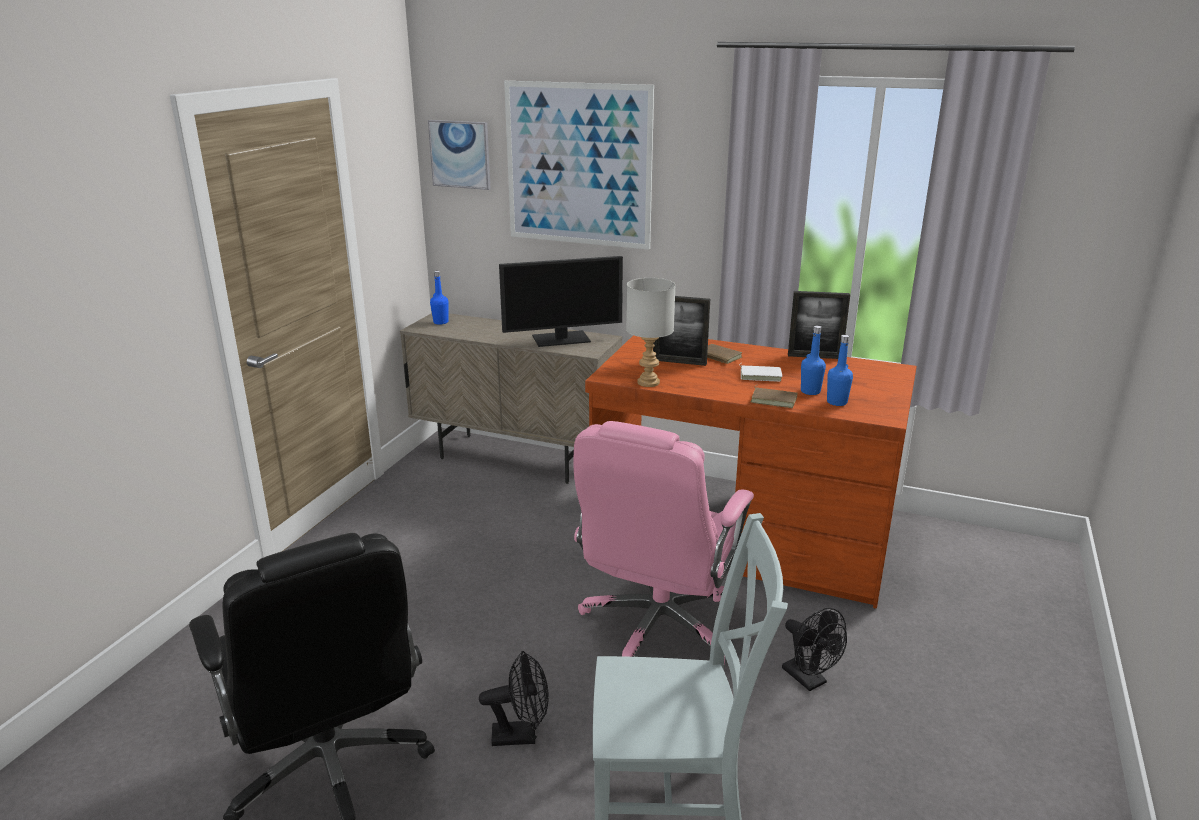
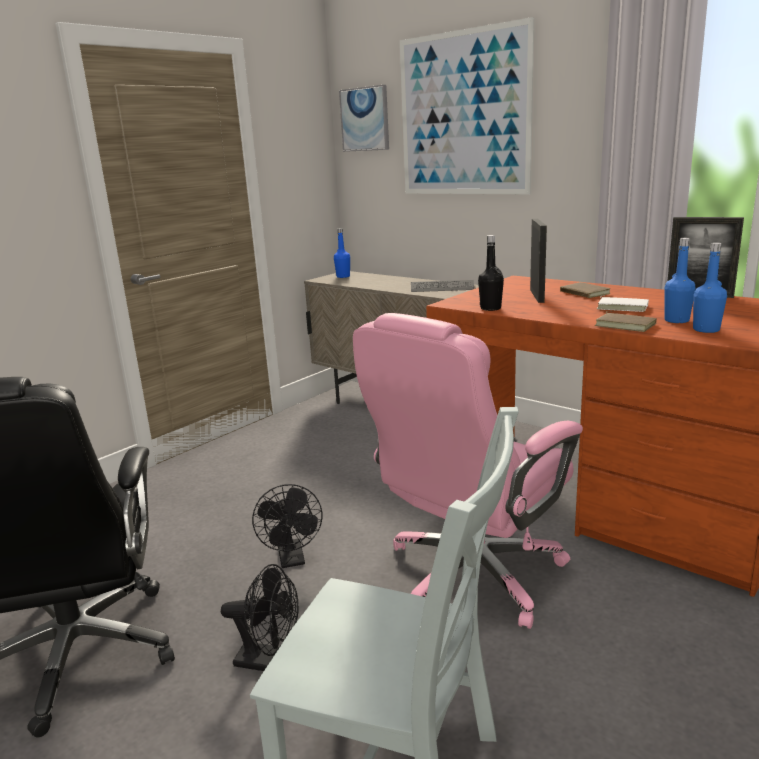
camera: 20 degrees right, 5 degrees down
(562, 339) = (442, 288): monitor -> keyboard
(648, 382) = (490, 308): grey table lamp -> black bottle
(679, 362) = (537, 296): picture frame -> picture frame turned 120 degrees counterclockwise
(809, 680) = (635, 666): black fan -> black fan (292, 560)

